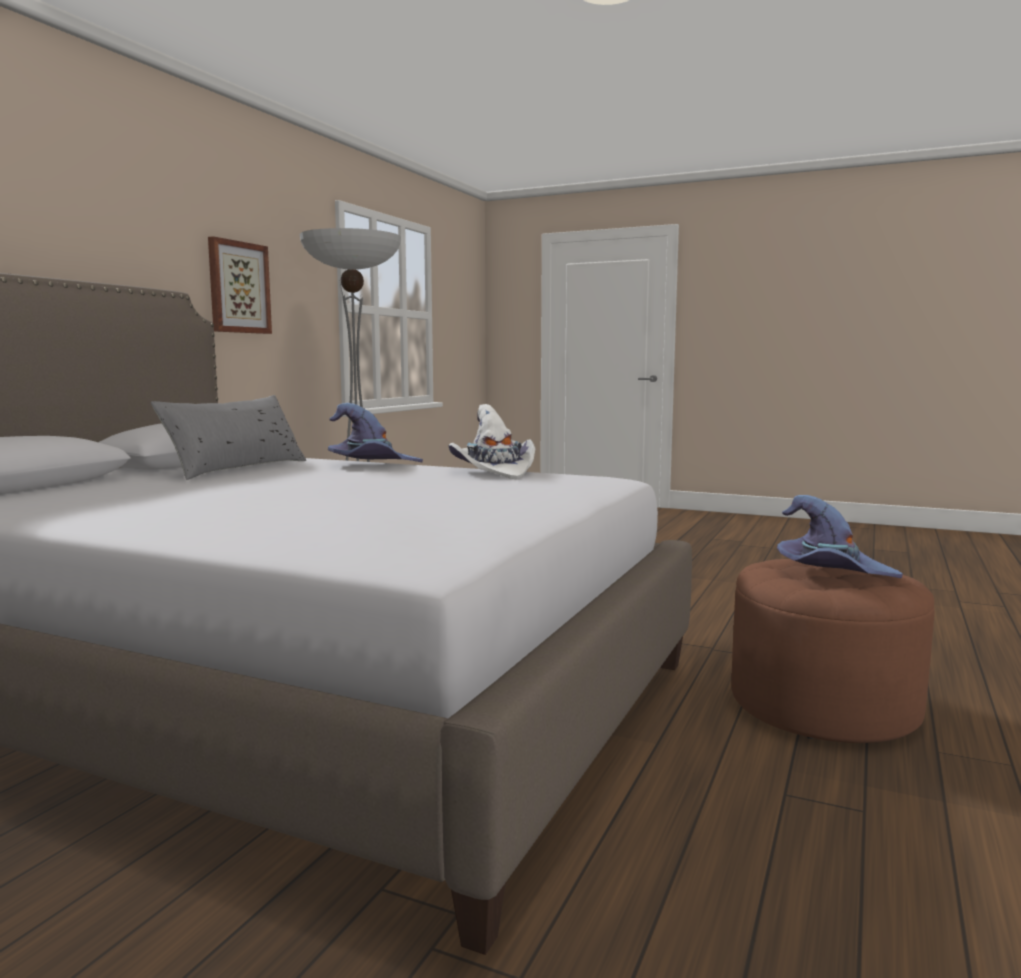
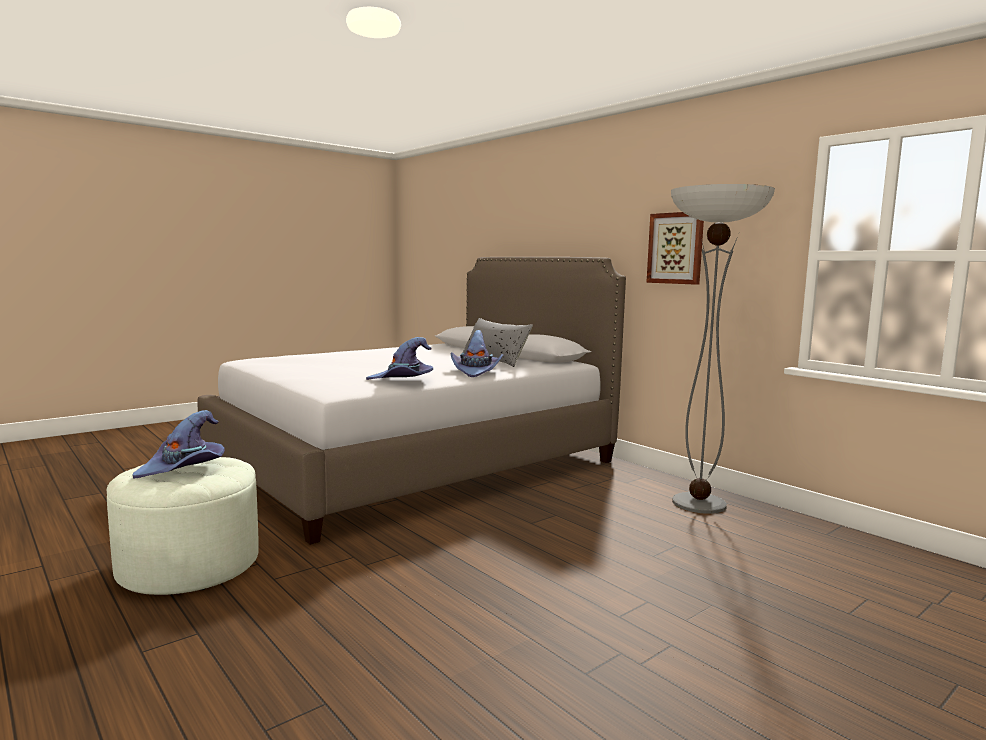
camera: 115 degrees right, 0 degrees up
(495, 472) = (402, 380): white hat -> purple hat
(823, 704) = (189, 564): brown ottoman -> white ottoman

